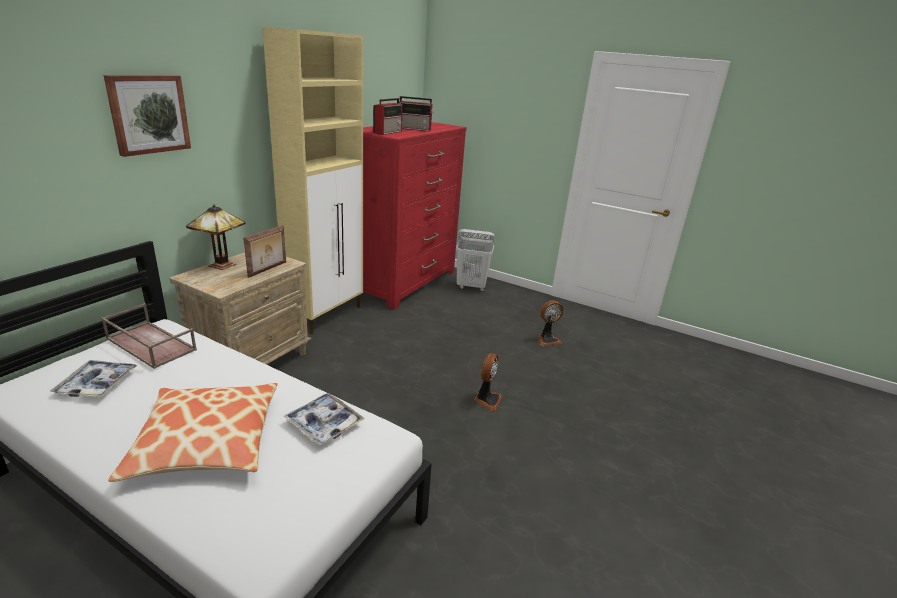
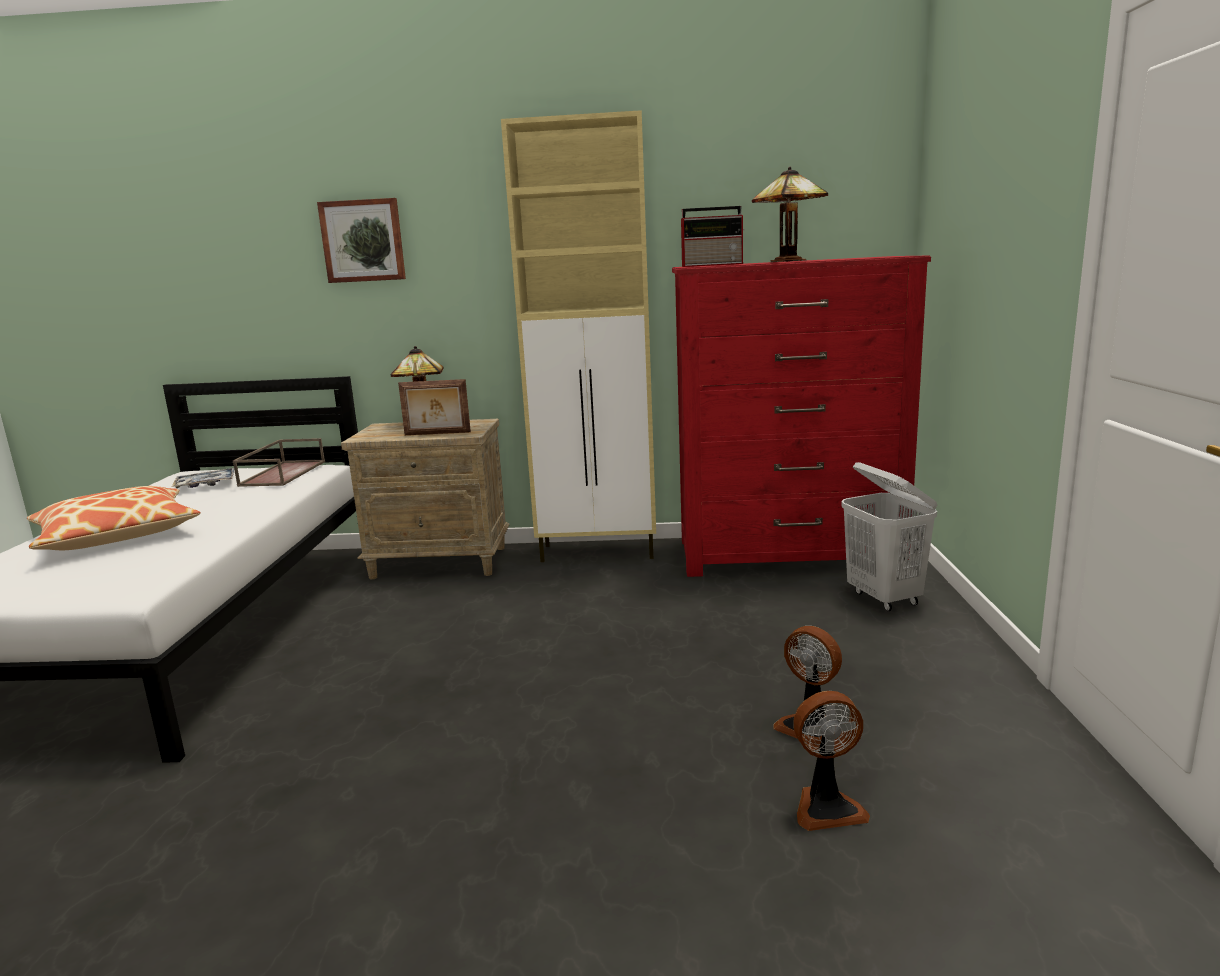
camera: 65 degrees right, 10 degrees down
(324, 424) = (155, 561): tray -> none
(415, 129) = (790, 261): radio -> table lamp
(487, 400) = (502, 725): fan -> fan (826, 807)

